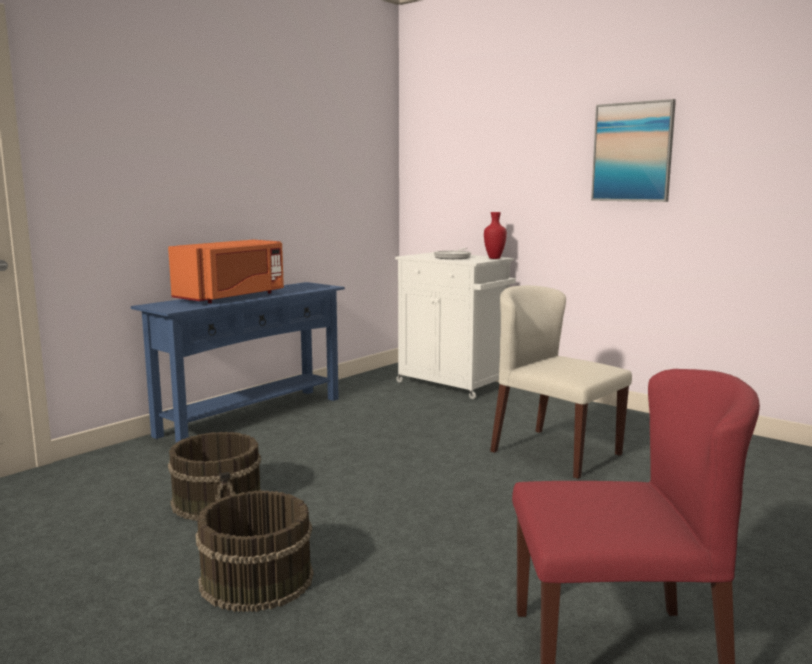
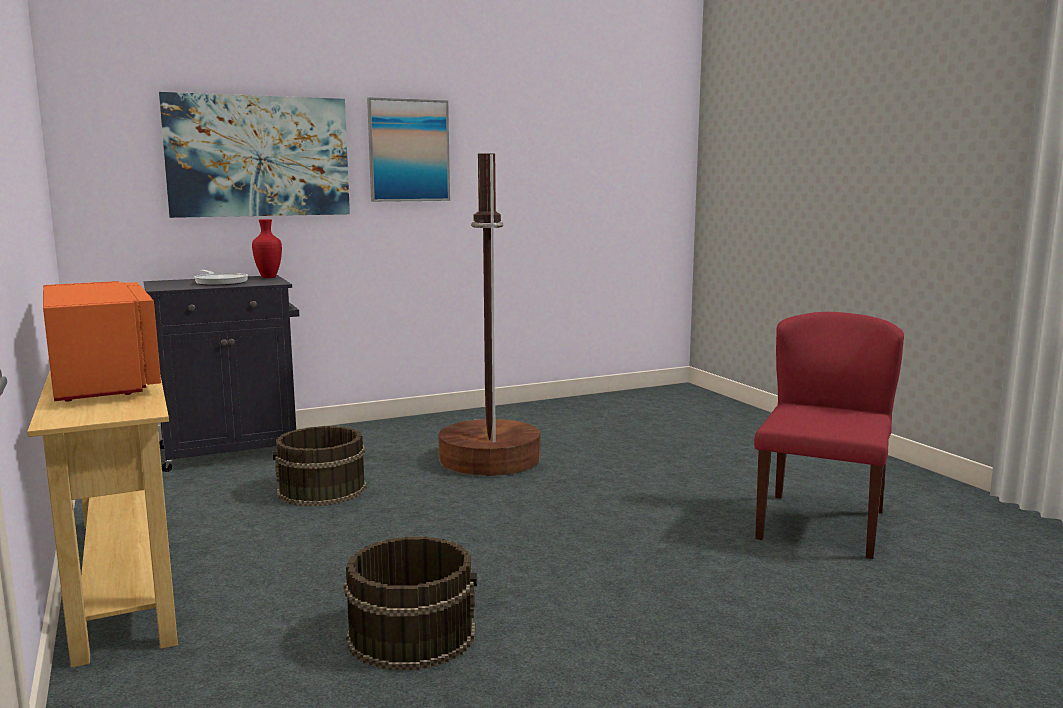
camera: 65 degrees left, 0 degrees up
(251, 416) = (123, 576): blue console table -> beige console table
(255, 579) = (638, 635): brown bucket -> brown bucket (322, 490)
(454, 384) = (232, 450): white cabinet -> black cabinet
(511, 162) = (258, 156): none -> picture
(554, 452) = (489, 459): beige chair -> brown floor lamp

